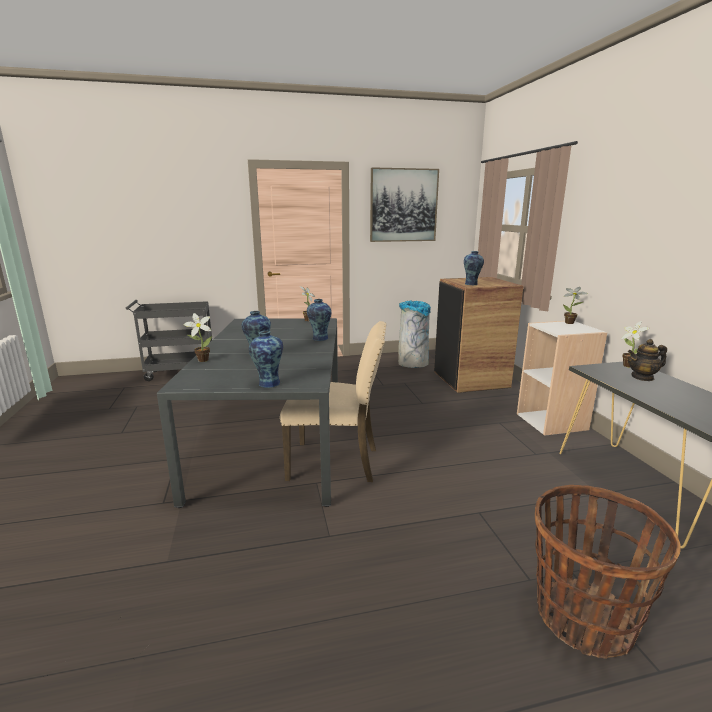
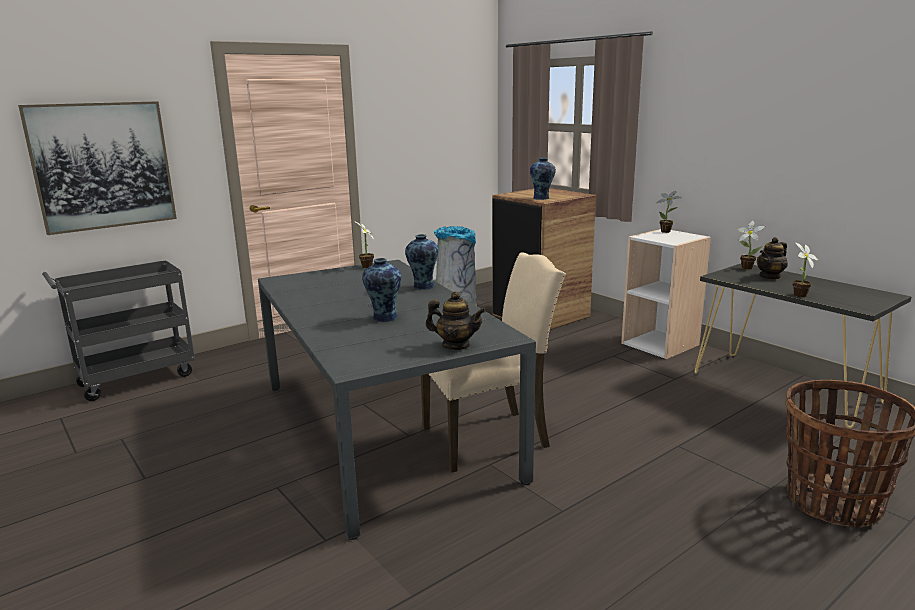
camera: 25 degrees left, 0 degrees up
(201, 360) = (318, 336): potted plant -> potted plant (798, 295)
(268, 383) = (456, 345): vase -> teapot
(403, 205) = (417, 102): picture -> picture (103, 166)

